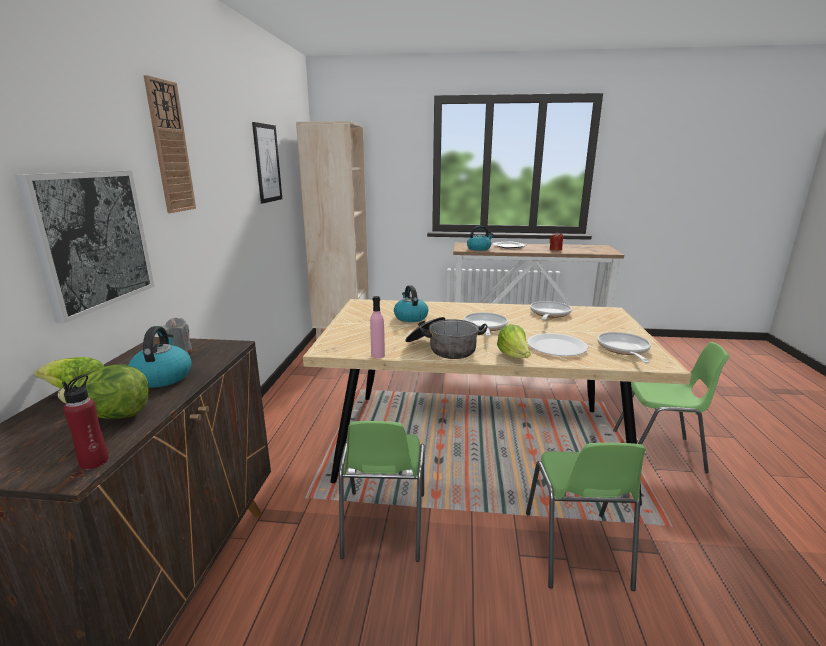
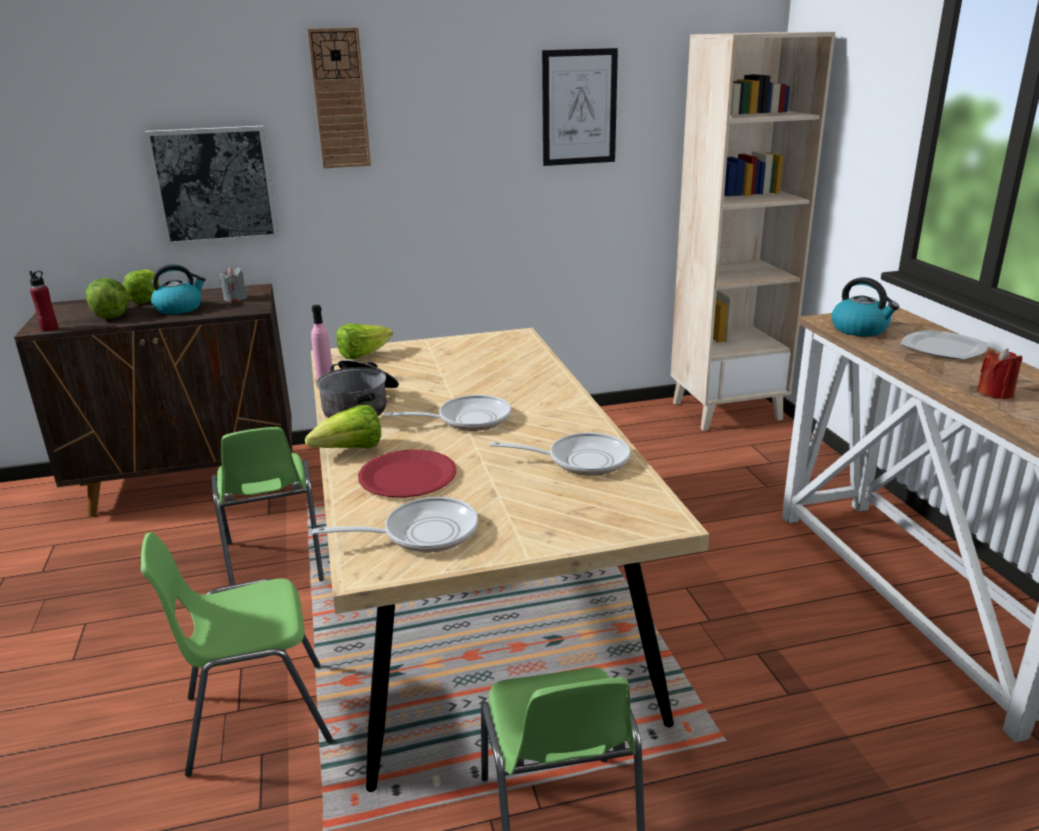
camera: 70 degrees right, 5 degrees up
(341, 341) = (363, 355): none -> lettuce
(383, 525) = (274, 562): green chair -> green chair turned 90 degrees counterclockwise
(410, 317) = (476, 371): kettle -> none
(556, 346) = (408, 476): white plate -> red plate

